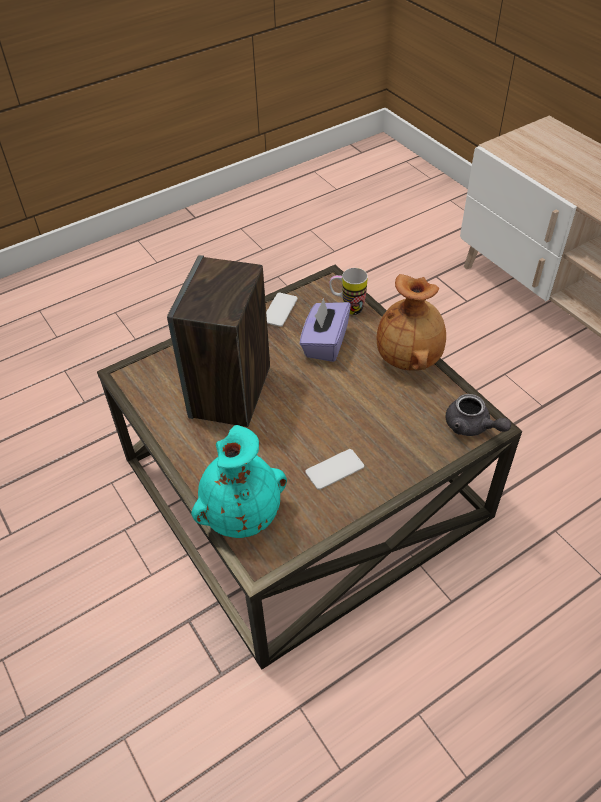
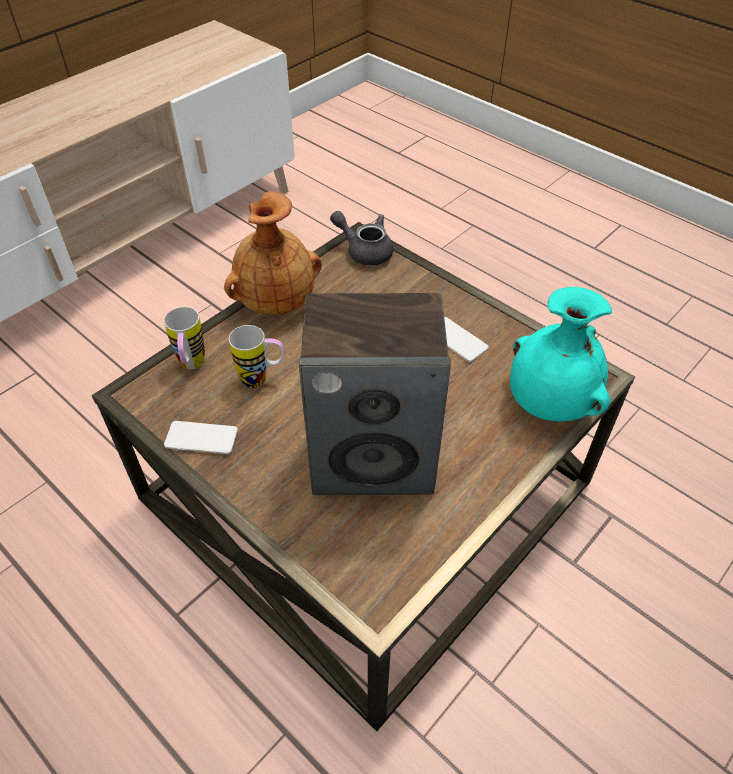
camera: 105 degrees left, 0 degrees up
(325, 343) = (262, 379): purple tissue box -> mug
(472, 427) = (365, 250): grey teapot -> grey teapot turned 90 degrees counterclockwise

